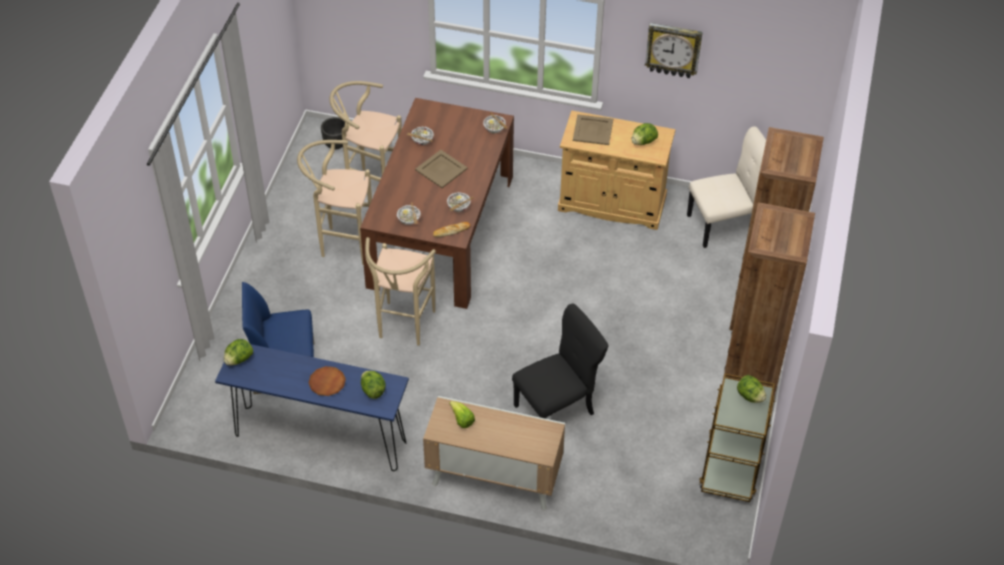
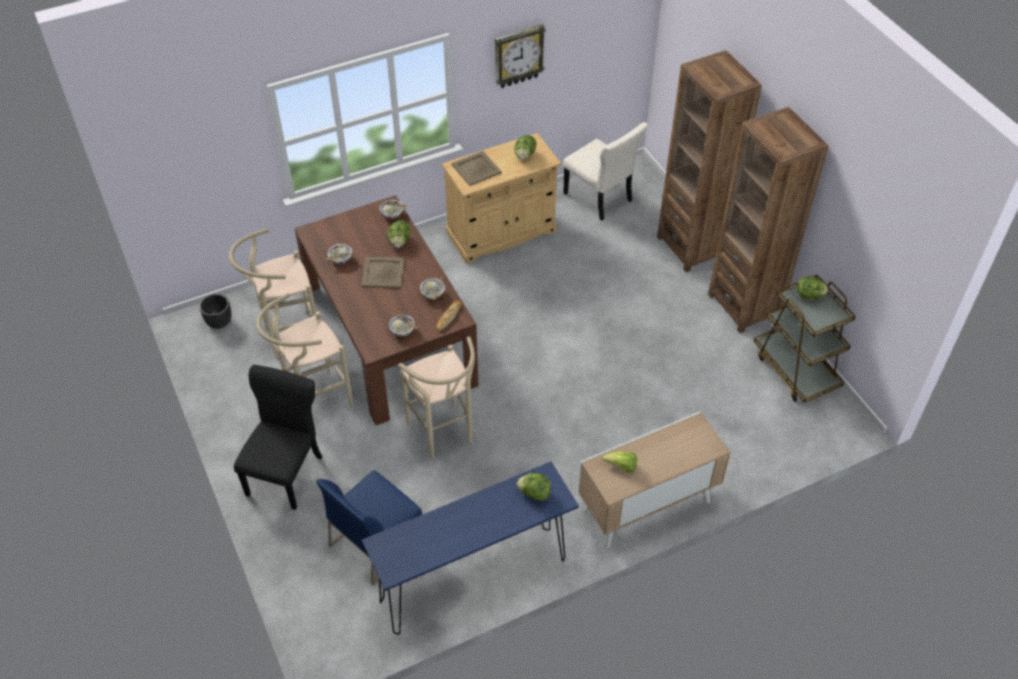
camera: 40 degrees left, 0 degrees up
(239, 359) = (386, 553): lettuce -> lettuce (399, 242)
(327, 383) = (488, 515): brown plate -> none
(557, 408) = (632, 416): black chair -> black chair (286, 473)
(725, 225) = (599, 198): beige chair -> beige chair turned 105 degrees clockwise

